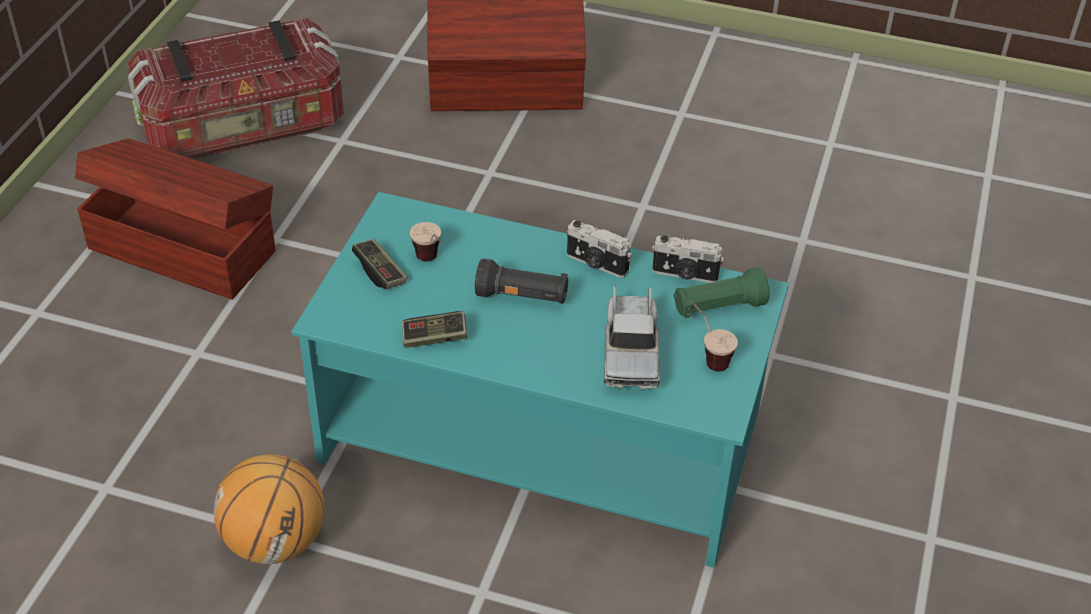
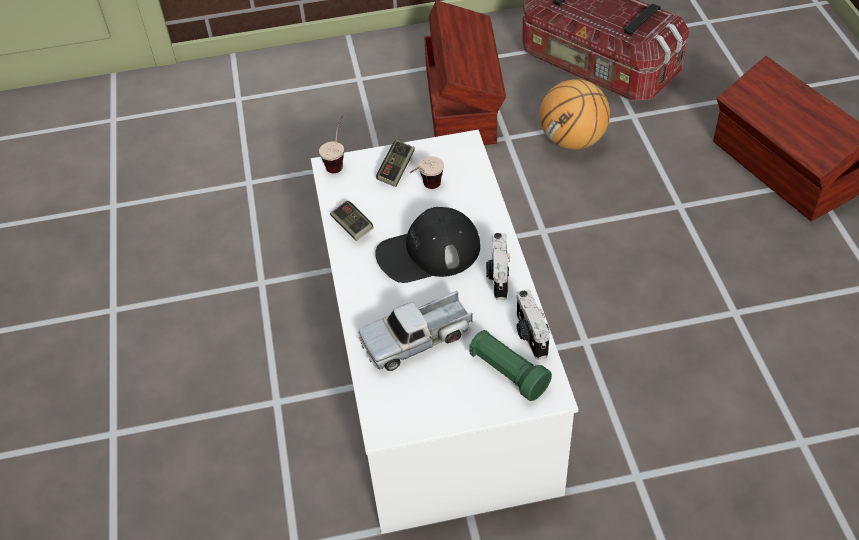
camera: 65 degrees right, 5 degrees up
(276, 541) = (255, 277): basketball -> basketball (573, 140)
(522, 297) = (428, 252): black flashlight -> black cap
(544, 437) = (436, 369): turquoise coffee table -> white coffee table
(707, 356) = (445, 389): cup -> cup (338, 161)

